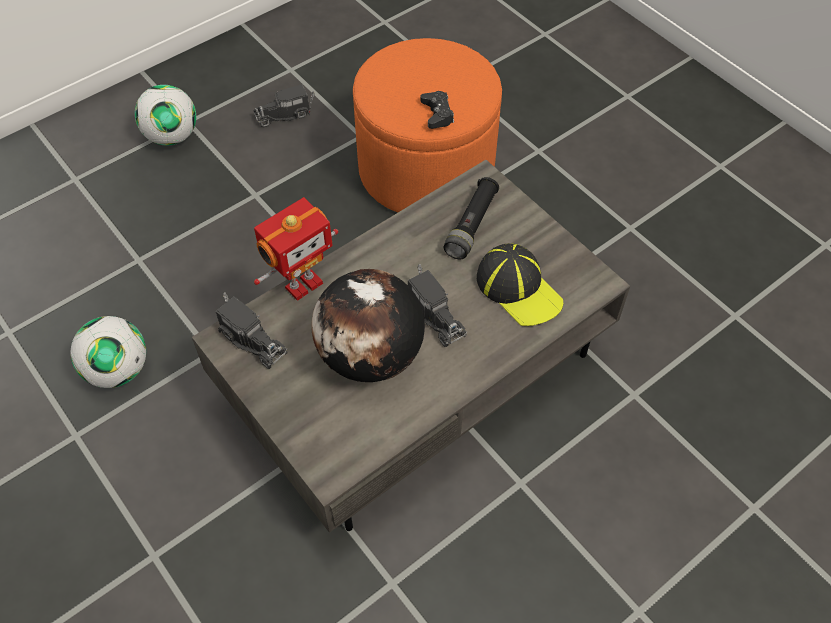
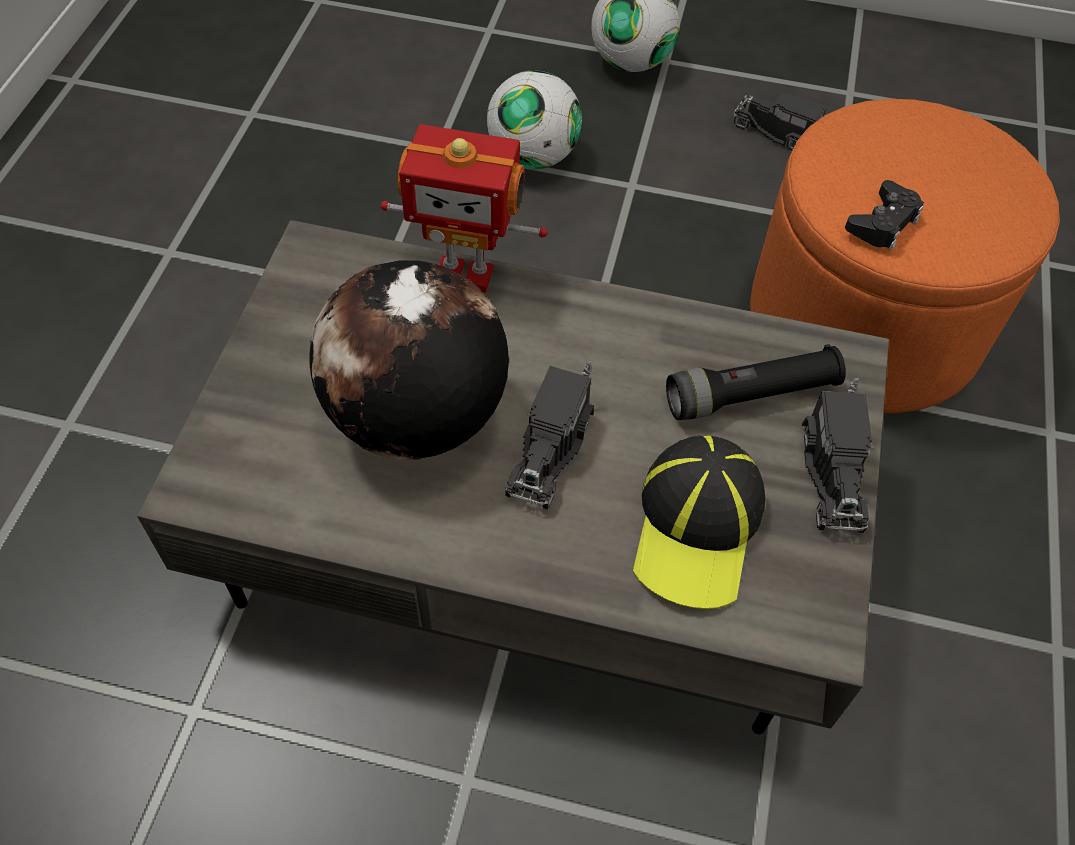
camera: 50 degrees right, 0 degrees up
(118, 370) = (280, 230): football -> football (533, 156)
(251, 339) = (334, 277): toy truck -> toy truck (833, 472)

